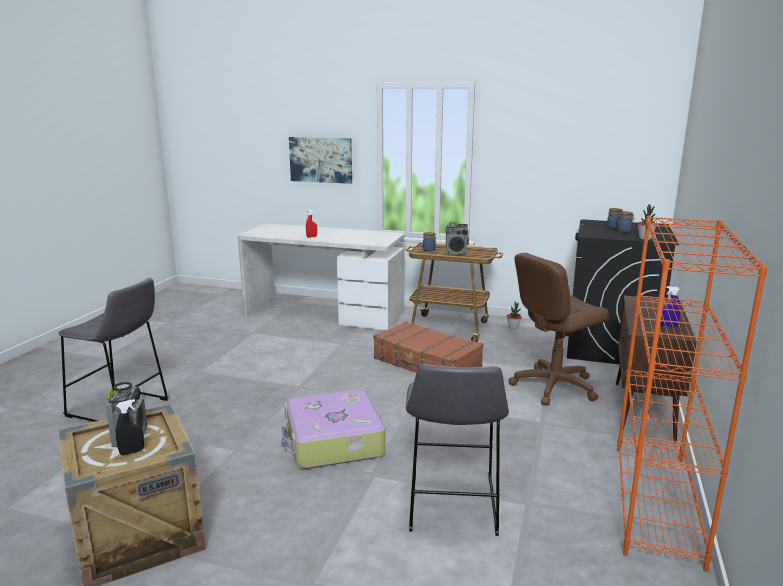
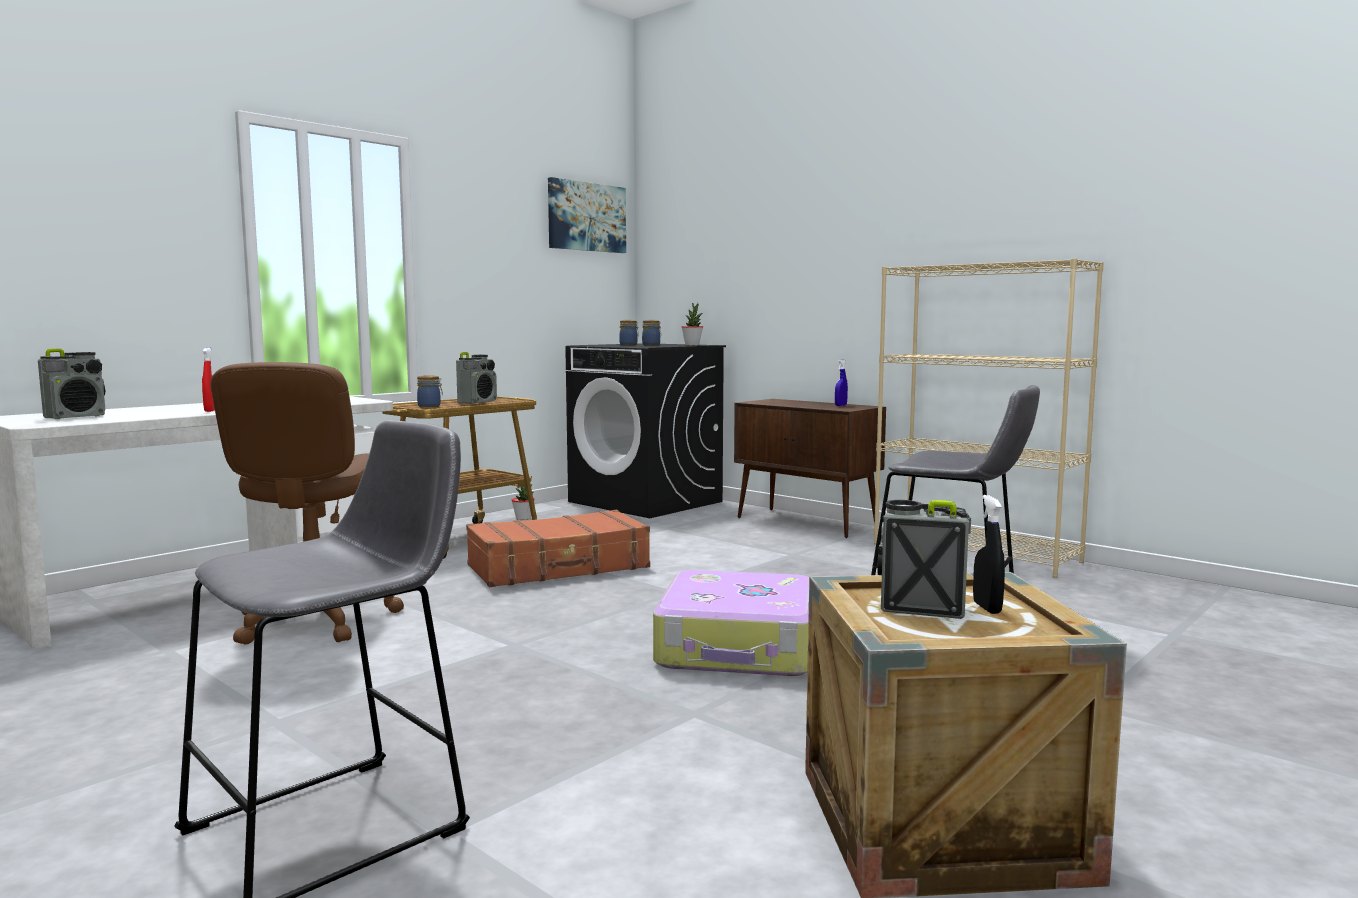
camera: 65 degrees left, 10 degrees down
(274, 231) = (76, 417): none -> radio
(321, 159) = (110, 259): picture -> picture (586, 217)
(553, 386) = (713, 535): brown office chair -> brown office chair (314, 620)
(657, 502) = (976, 553): orange bookcase -> beige bookcase

